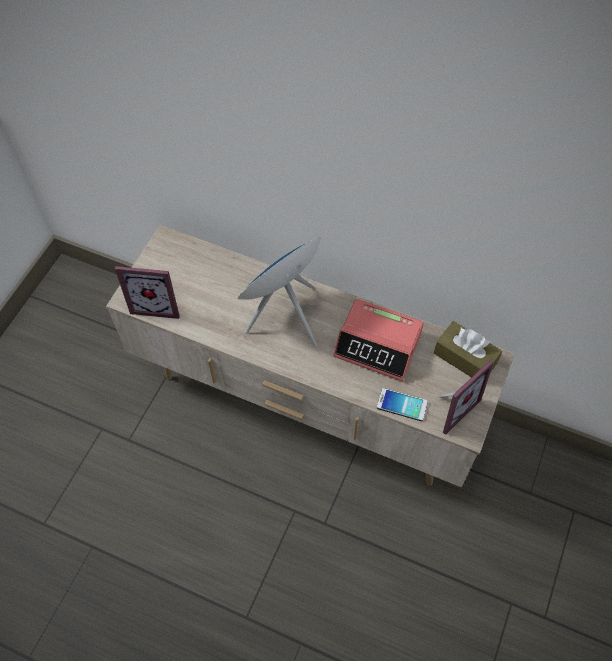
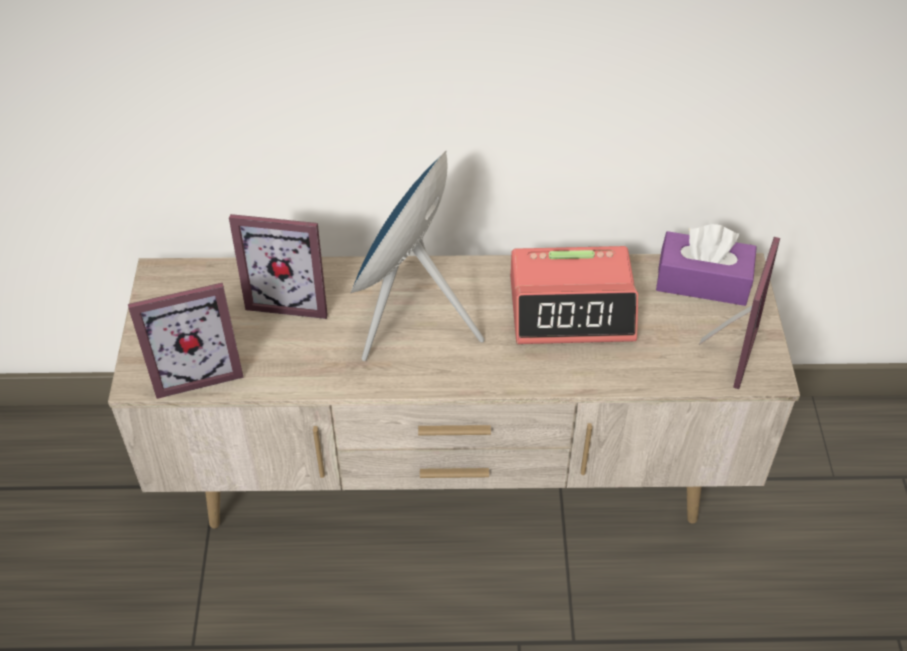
camera: 25 degrees left, 10 degrees down
(227, 279) = (291, 296): none -> picture frame
(402, 405) = (654, 373): phone -> none
(465, 358) = (702, 281): brown tissue box -> purple tissue box

